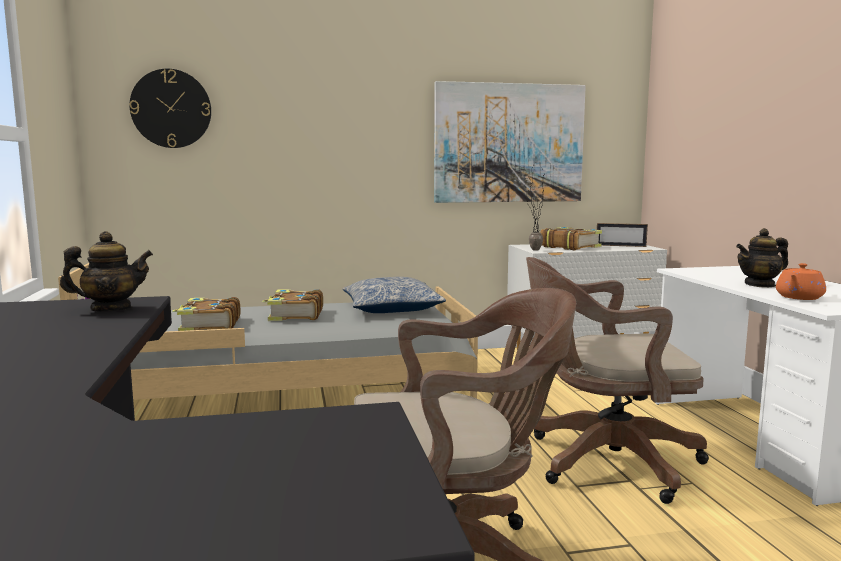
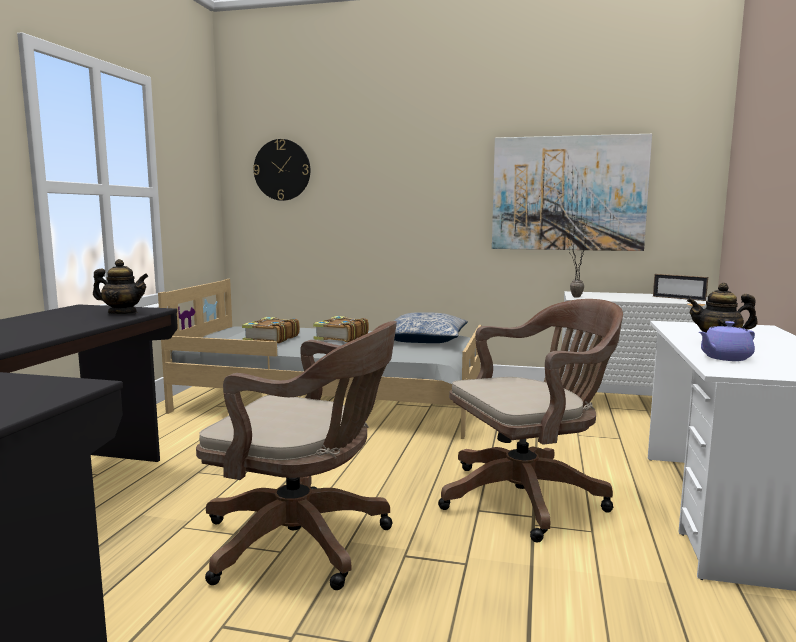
camera: 25 degrees right, 0 degrees up
(569, 247) = (619, 296): book -> none
(604, 461) = (529, 497): brown office chair -> brown office chair turned 135 degrees clockwise
(799, 297) = (724, 358): orange teapot -> purple teapot

